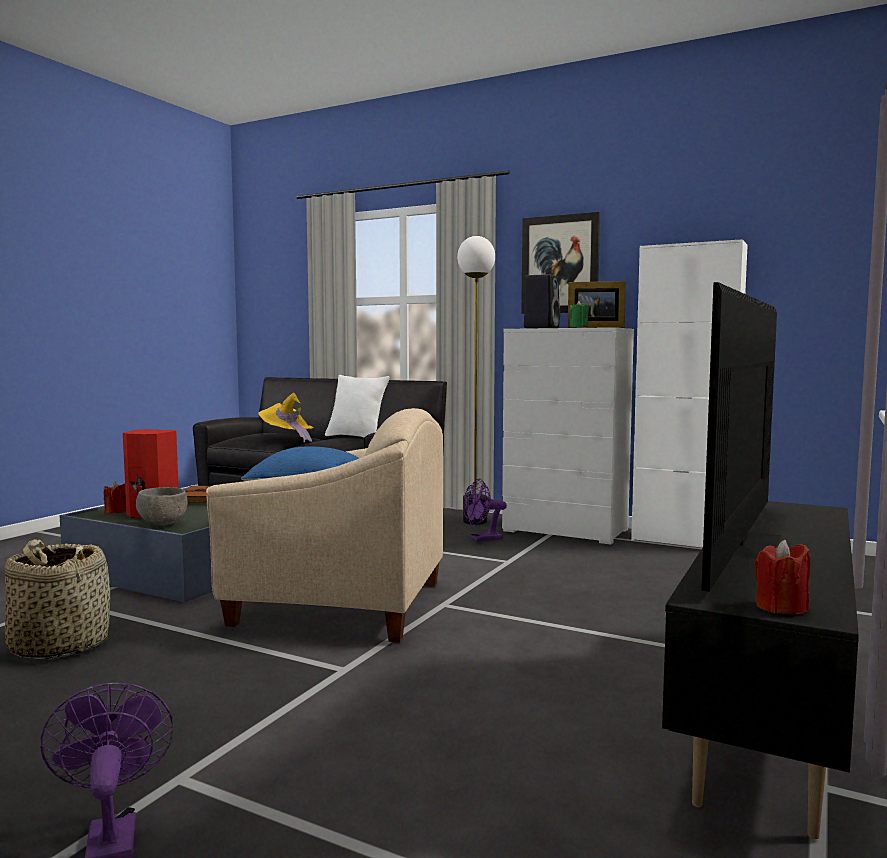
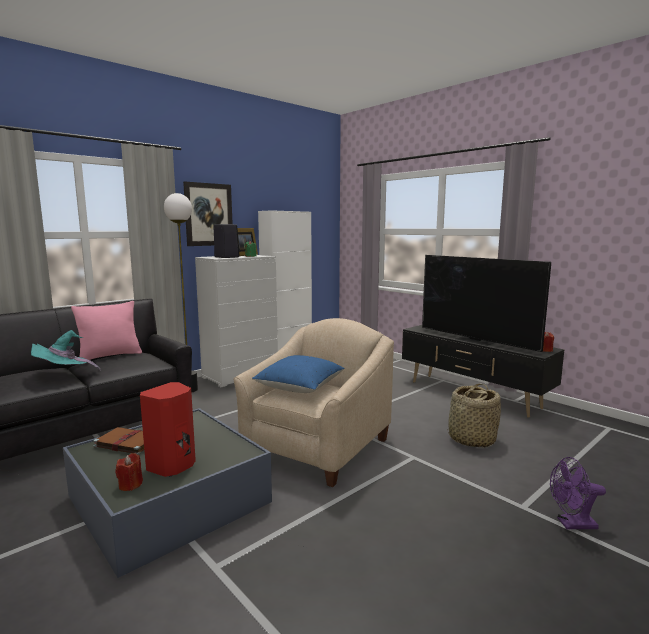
camera: 70 degrees left, 5 degrees up
(59, 645) = (329, 562): basket -> basket (471, 439)
(162, 524) = (223, 459): grey bowl -> none
(288, 439) = (64, 374): yellow hat -> turquoise hat
(356, 437) = (110, 356): white pillow -> pink pillow
(482, 539) = (230, 395): purple fan -> none

